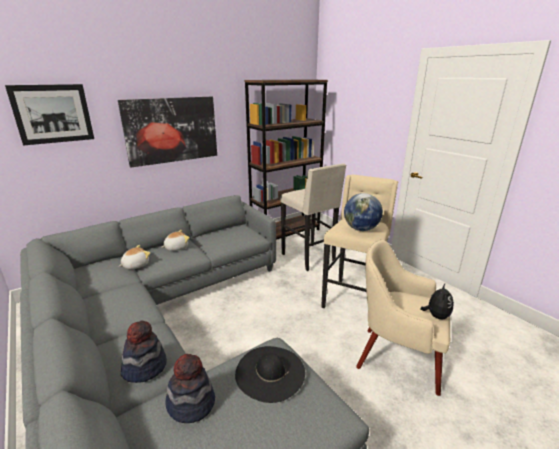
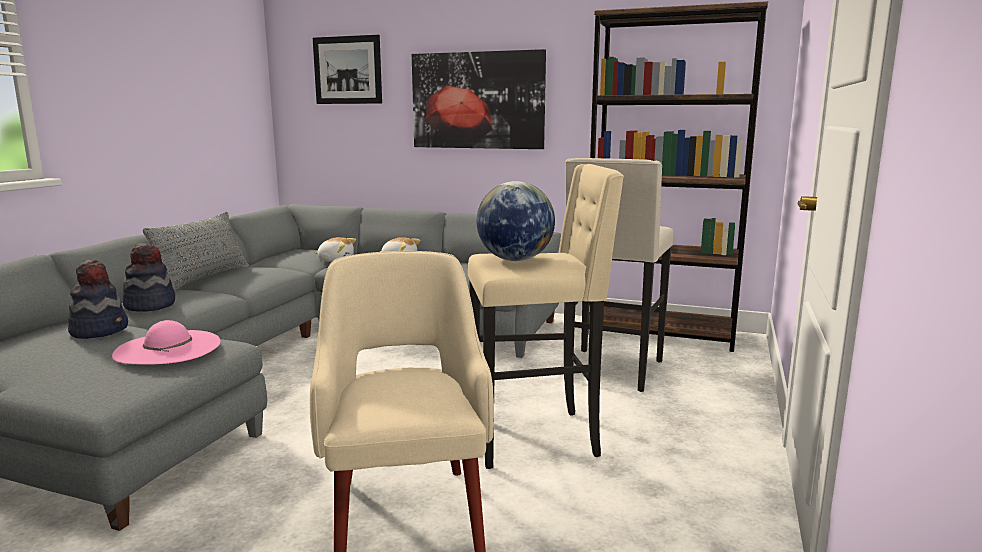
camera: 55 degrees right, 10 degrees down
(94, 327) = (204, 279): none -> grey pillow
(270, 372) = (168, 348): black hat -> pink hat
(436, 316) = (393, 412): plush toy -> none

